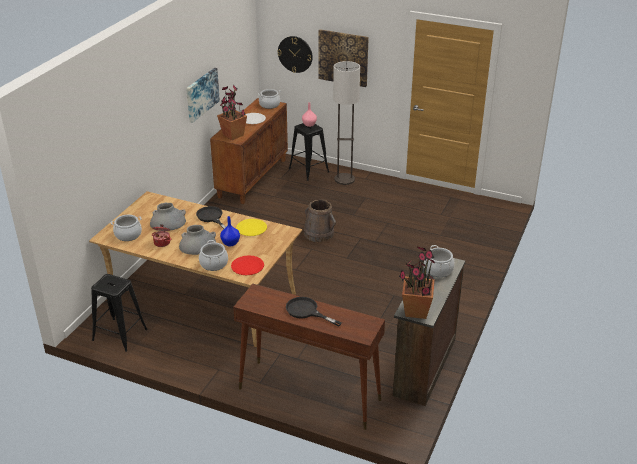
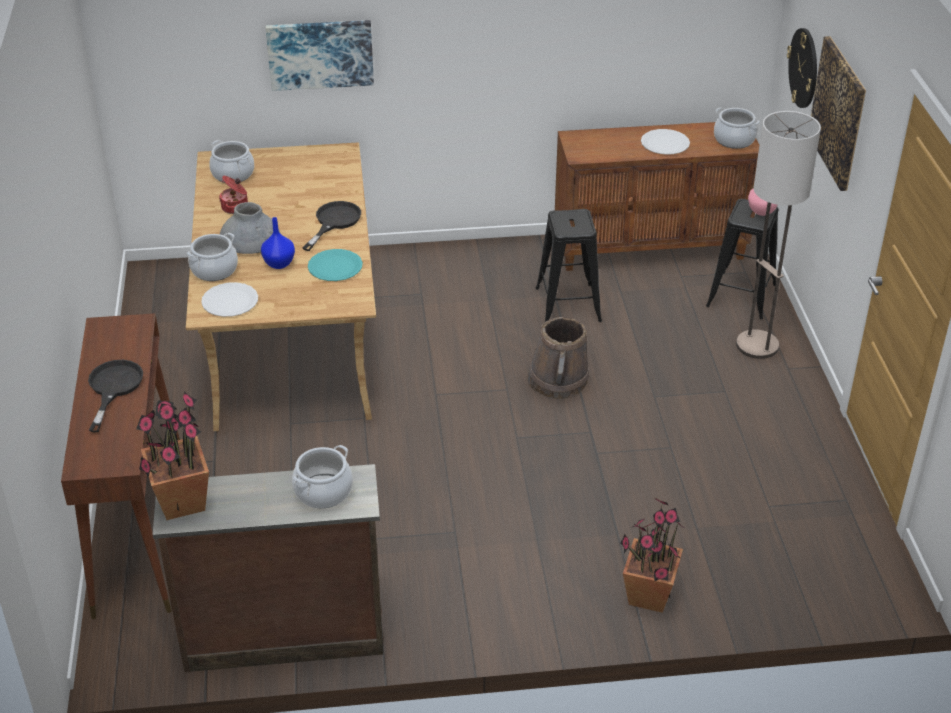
camera: 60 degrees right, 5 degrees up
(120, 335) = (160, 299): black stool -> black stool (568, 305)
(168, 223) = (289, 191): grey vase -> none
(201, 94) = (556, 47): picture -> picture (320, 54)
(233, 135) = (590, 146): potted plant -> potted plant (648, 596)
(247, 266) = (230, 301): red plate -> white plate
(251, 228) = (335, 267): yellow plate -> turquoise plate

